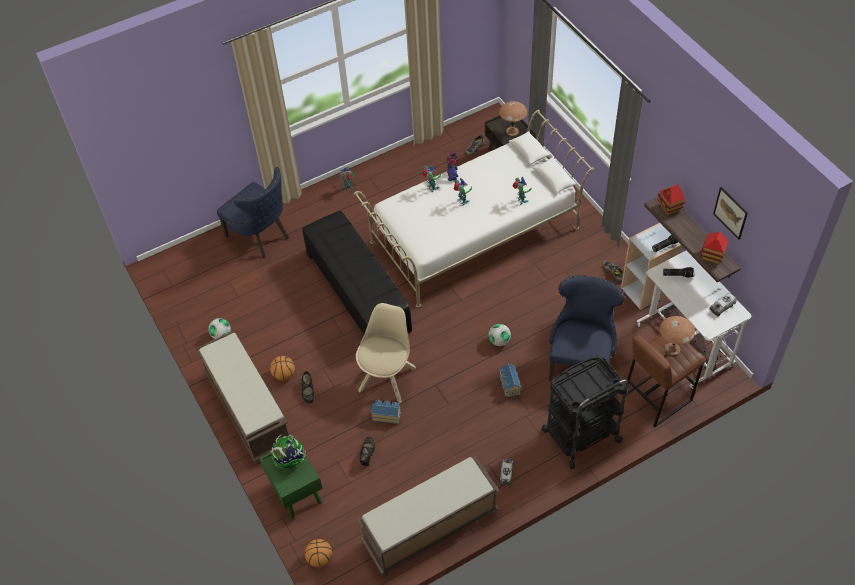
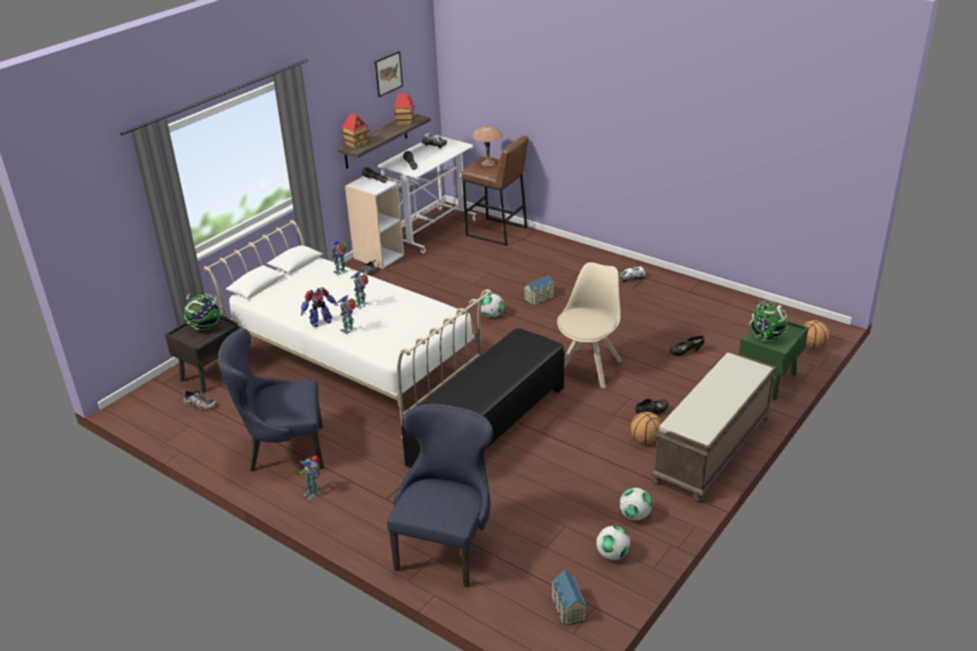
camera: 115 degrees left, 20 degrees down
(200, 310) = (612, 554): none -> football
(386, 415) = (633, 355): toy house -> toy house (567, 608)
(388, 378) = (589, 367): beige chair -> beige chair turned 120 degrees clockwise
(430, 529) = (721, 300): brown bench -> none
(512, 131) = (206, 327): brown table lamp -> globe
(580, 361) = (484, 270): blue chair -> blue chair (283, 451)
(581, 435) = (562, 255): black cart -> none

